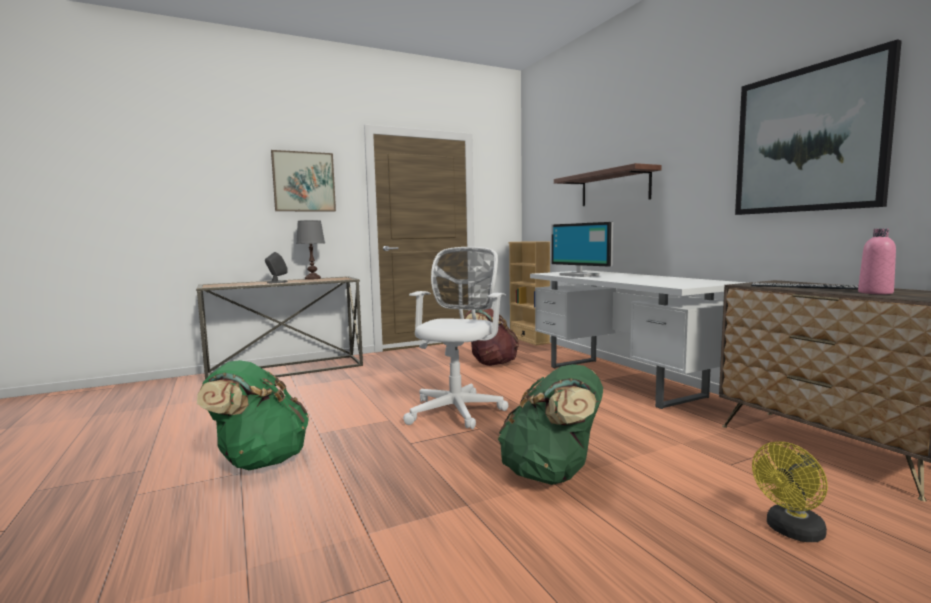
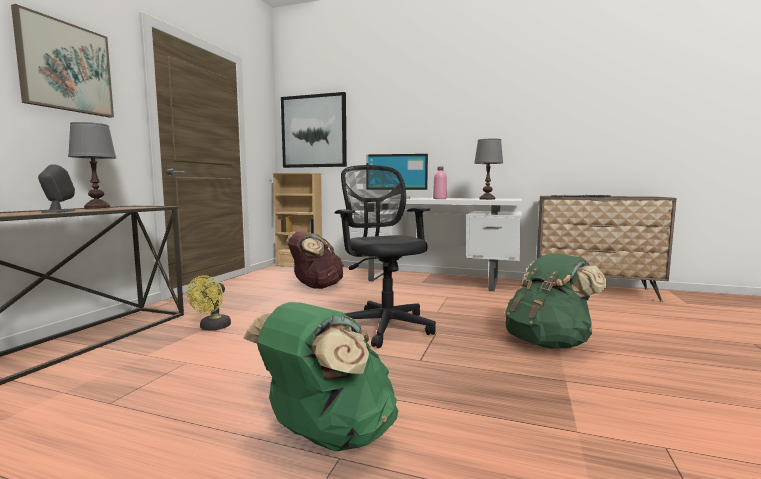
camera: 45 degrees left, 0 degrees up
(457, 410) = (385, 325): white office chair -> black office chair
(614, 188) = (397, 129): shelf -> none
(665, 283) = (487, 199): none -> grey table lamp
(791, 532) = (675, 329): yellow fan -> yellow fan (212, 328)
(808, 140) = (556, 108): picture -> picture (314, 131)
(875, 293) = (625, 196): pink bottle -> pink bottle (439, 199)

